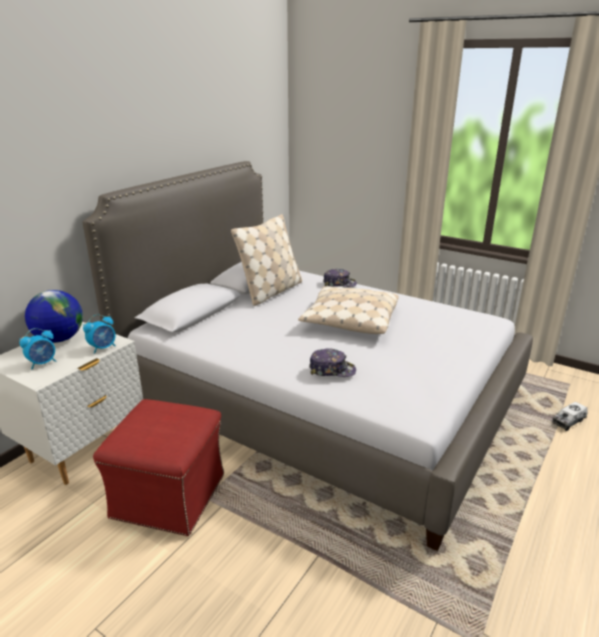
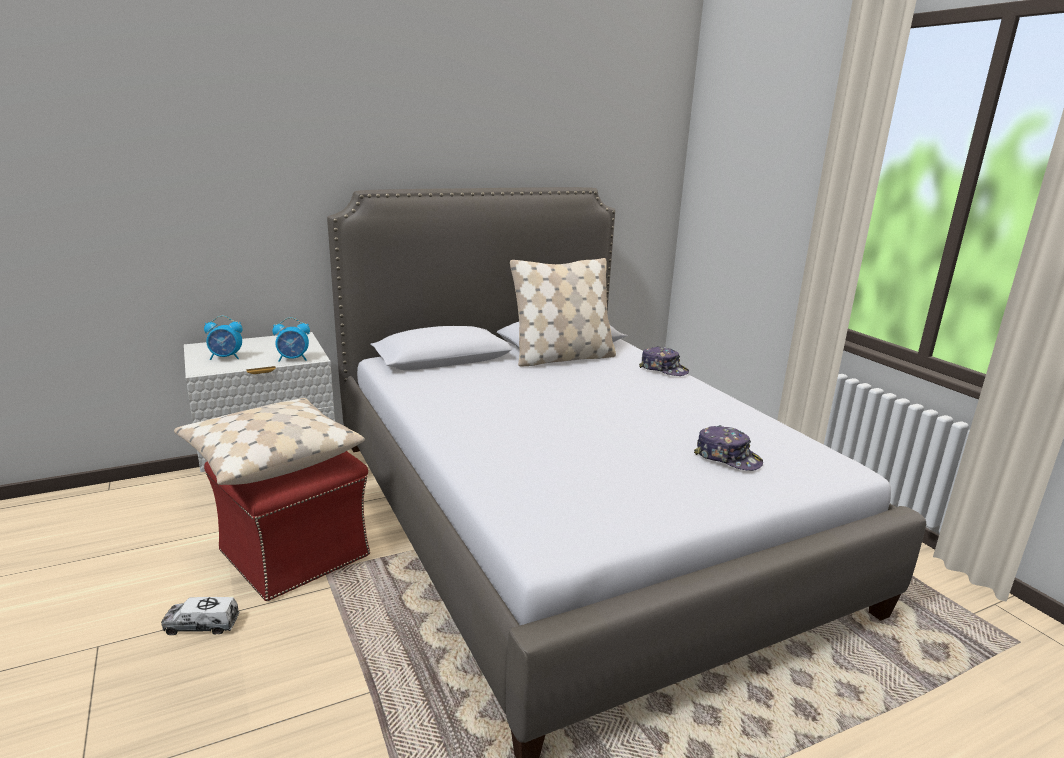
camera: 30 degrees right, 5 degrees down
(59, 339) = (269, 342): globe -> none
(332, 370) = (511, 454): cap -> cap (727, 458)
(350, 320) = (617, 411): beige pillow -> beige pillow (270, 456)
(568, 421) = (954, 697): toy truck -> toy truck (202, 625)

